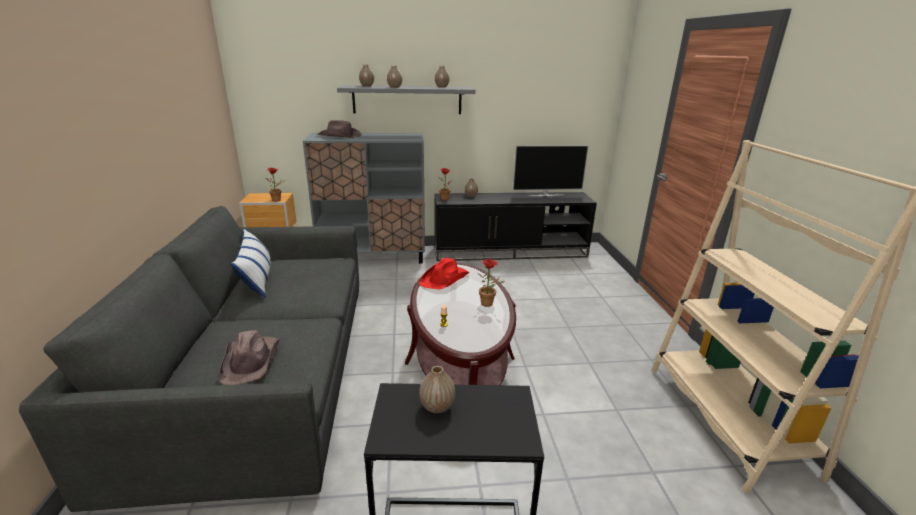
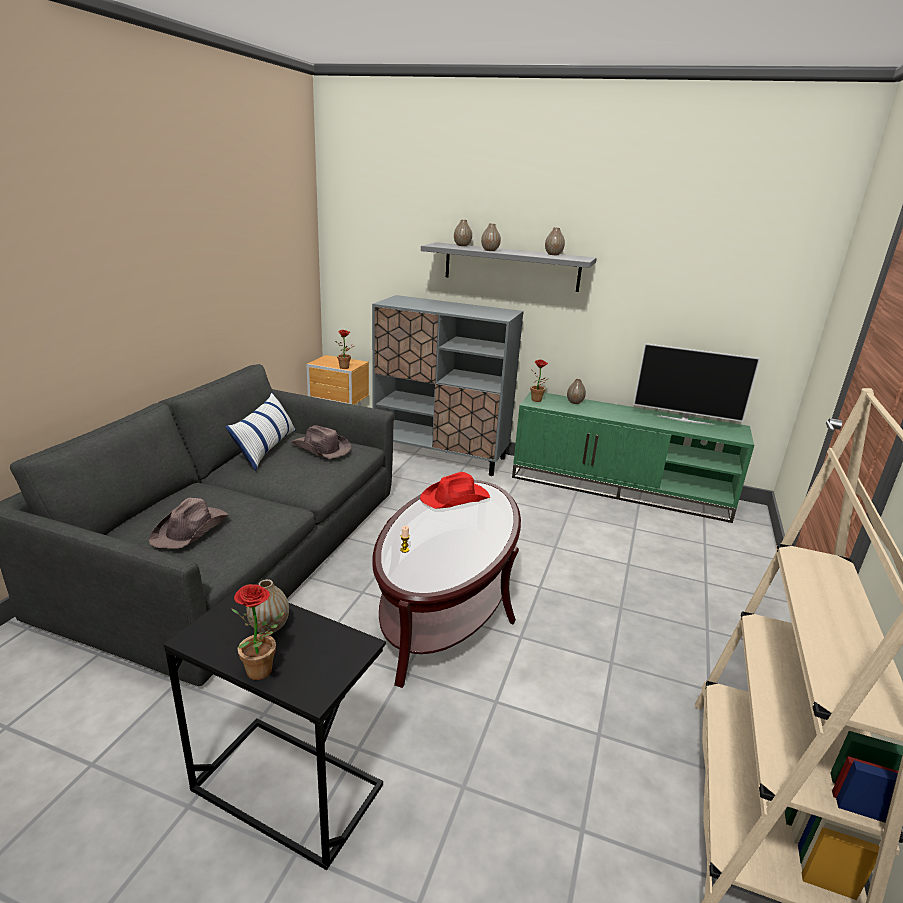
camera: 25 degrees right, 0 degrees up
(340, 136) = (420, 303): brown hat -> brown hat (321, 448)
(489, 304) = (479, 542): potted plant -> potted plant (262, 674)
(510, 251) = (620, 488): black tv stand -> green tv stand

